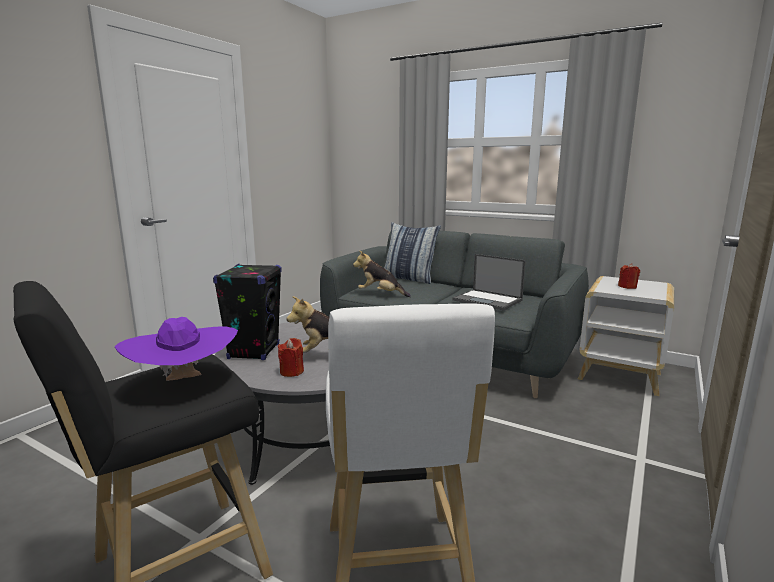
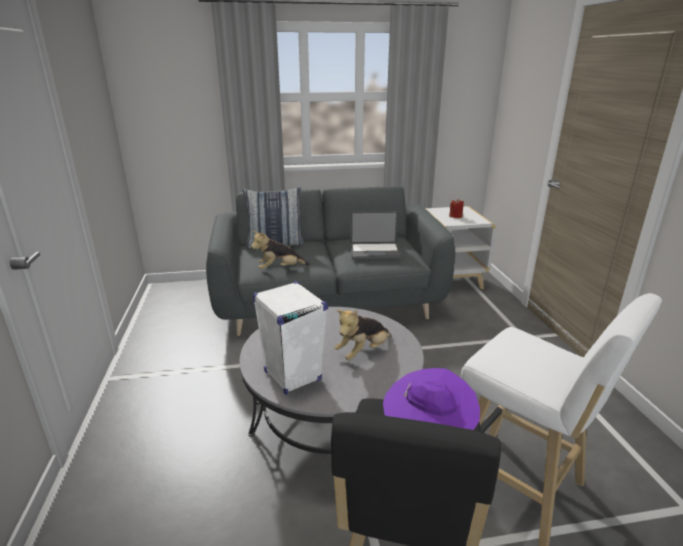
camera: 40 degrees left, 10 degrees up
(254, 351) = (292, 375): black speaker -> white speaker
(292, 372) = (363, 380): red candle -> none

